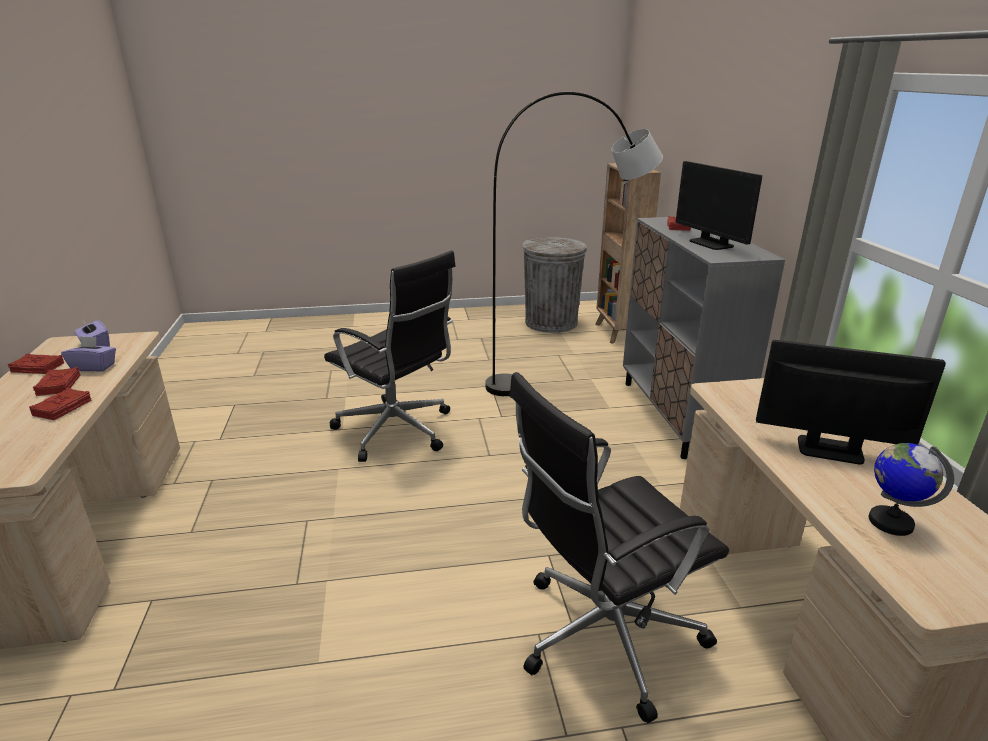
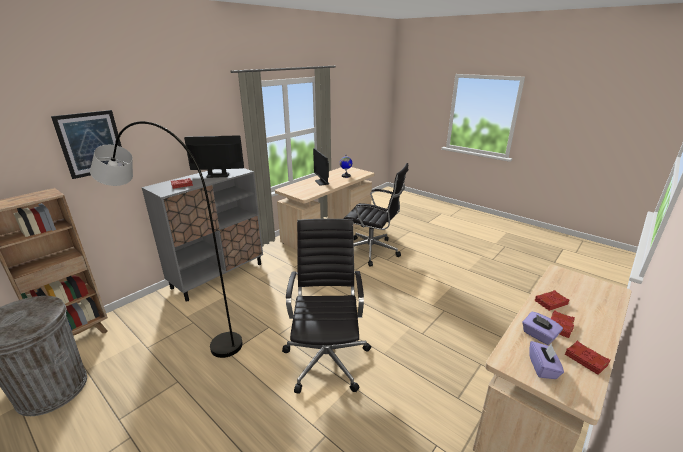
camera: 130 degrees left, 0 degrees up
(694, 135) = (91, 143): none -> picture
(711, 244) = (218, 175): monitor -> monitor turned 120 degrees counterclockwise

